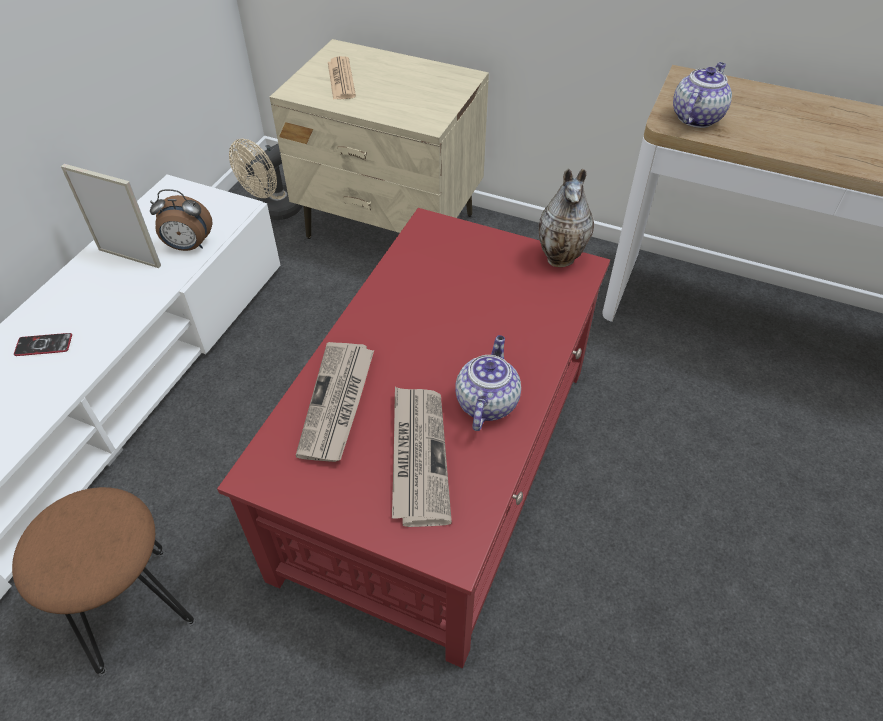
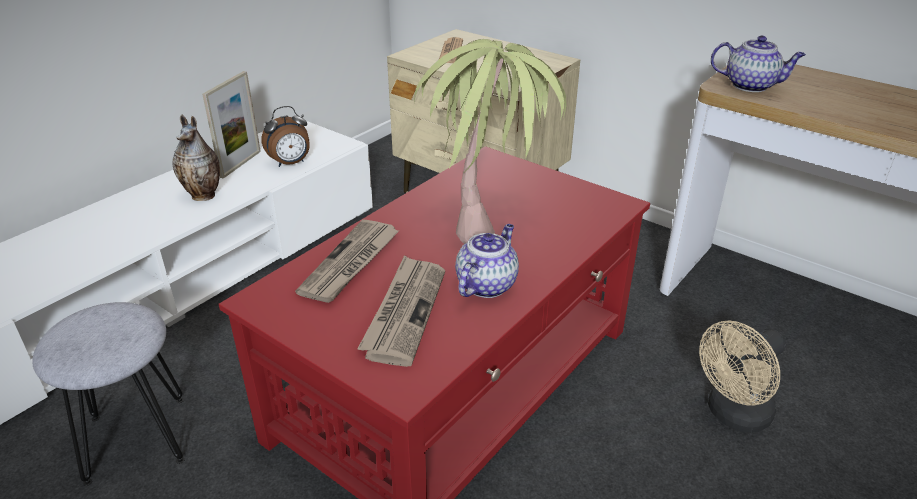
camera: 15 degrees right, 15 degrees down
(44, 345) = (146, 209): phone -> none
(129, 257) = (241, 164): picture frame -> picture frame turned 75 degrees clockwise
(133, 608) = (137, 438): brown stool -> grey stool
(188, 246) = (290, 163): alarm clock -> alarm clock turned 45 degrees counterclockwise
(274, 211) = (384, 171): beige fan -> beige fan (733, 415)
(460, 315) = (490, 220): none -> potted plant
(562, 258) = (603, 195): vase -> vase (205, 195)
(696, 117) = (751, 86): teapot -> teapot turned 60 degrees clockwise

